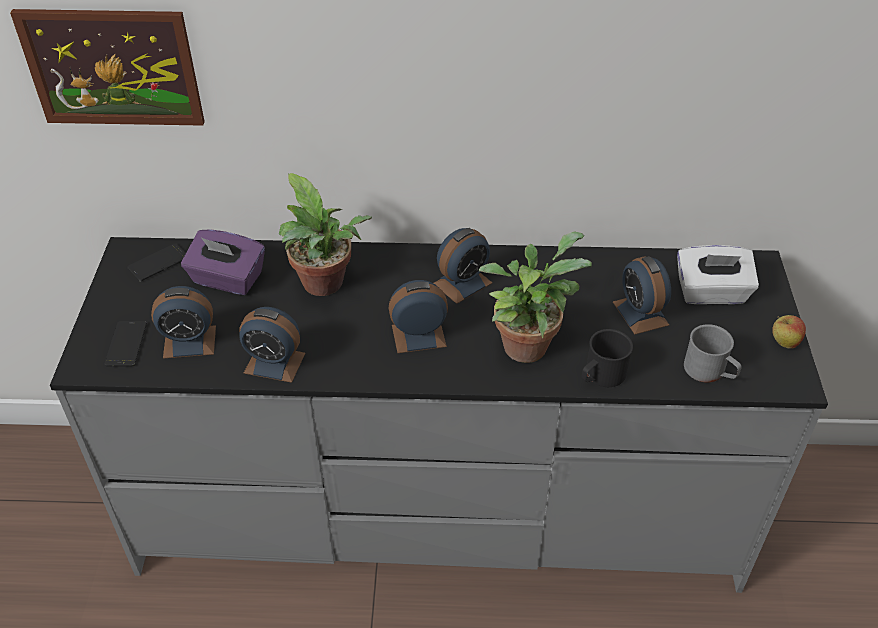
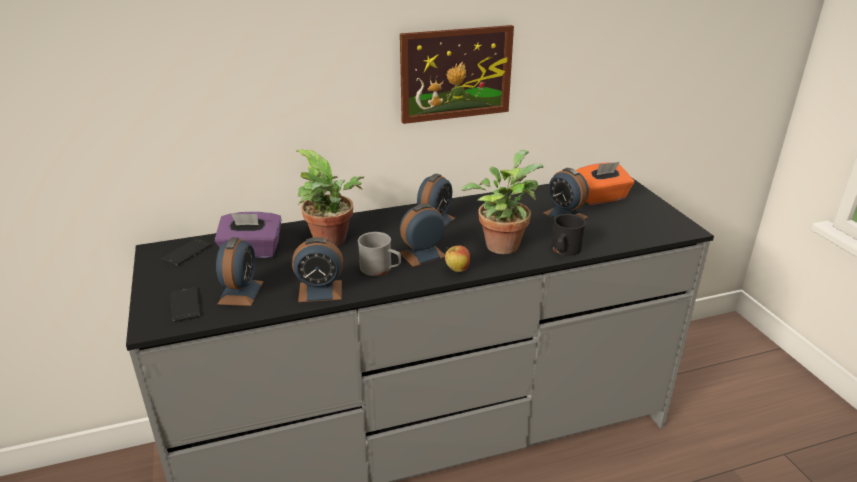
camera: 20 degrees left, 15 degrees down
(112, 67) = (141, 84): picture -> picture (456, 74)
(189, 342) = (241, 292): alarm clock -> alarm clock turned 60 degrees counterclockwise
(709, 371) = (631, 234): grey mug -> grey mug (380, 269)
(711, 293) = (601, 197): white tissue box -> orange tissue box
(784, 343) = (664, 212): apple -> apple (457, 270)

